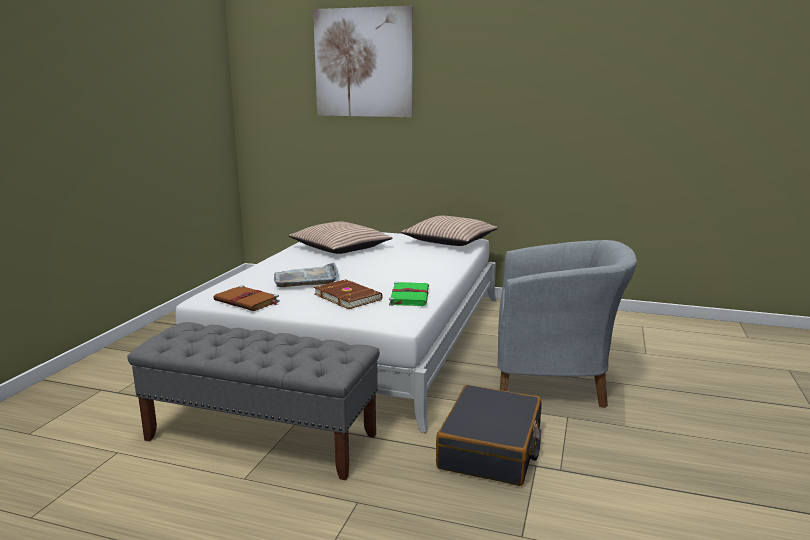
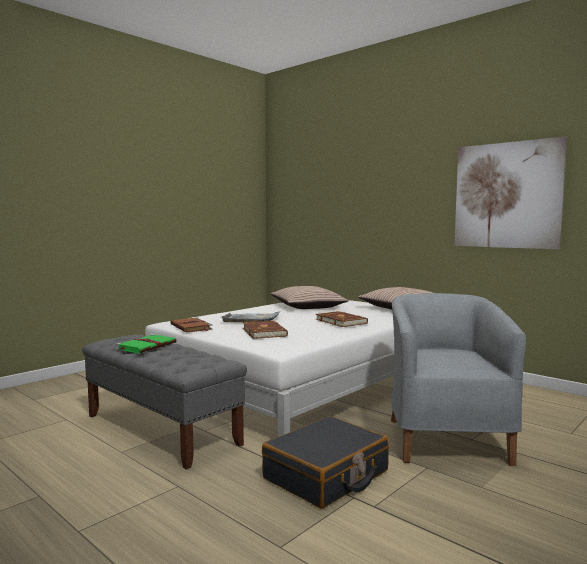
camera: 25 degrees right, 10 degrees down
(363, 63) = (352, 163): picture -> picture (507, 195)
(409, 268) = (341, 321): none -> brown book
(409, 296) = (313, 337): green book -> green book (147, 346)
(555, 381) = (445, 438): grey armchair -> grey armchair turned 120 degrees counterclockwise

